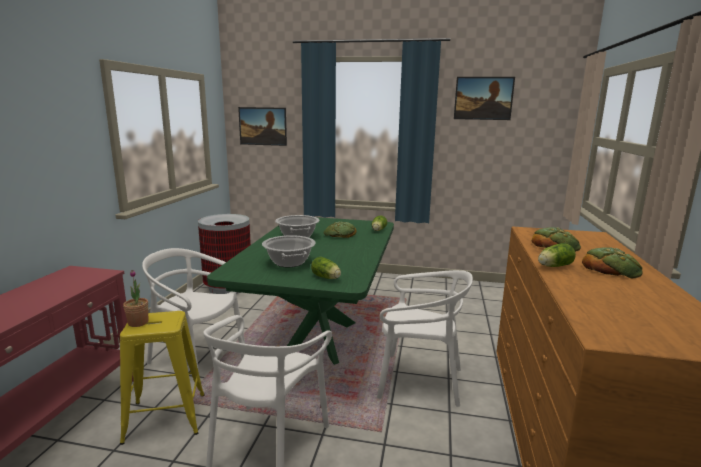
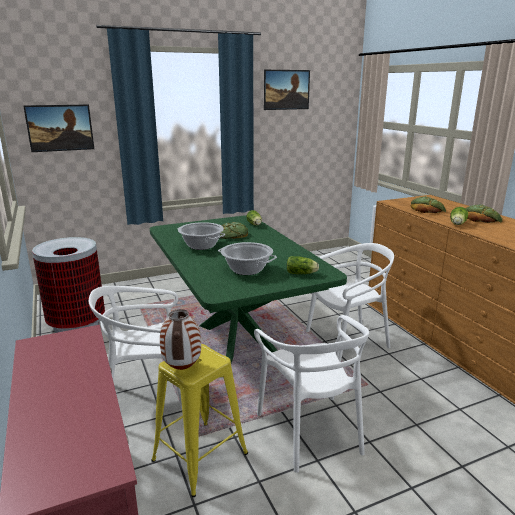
camera: 35 degrees left, 5 degrees up
(138, 323) = (181, 368): potted plant -> vase

